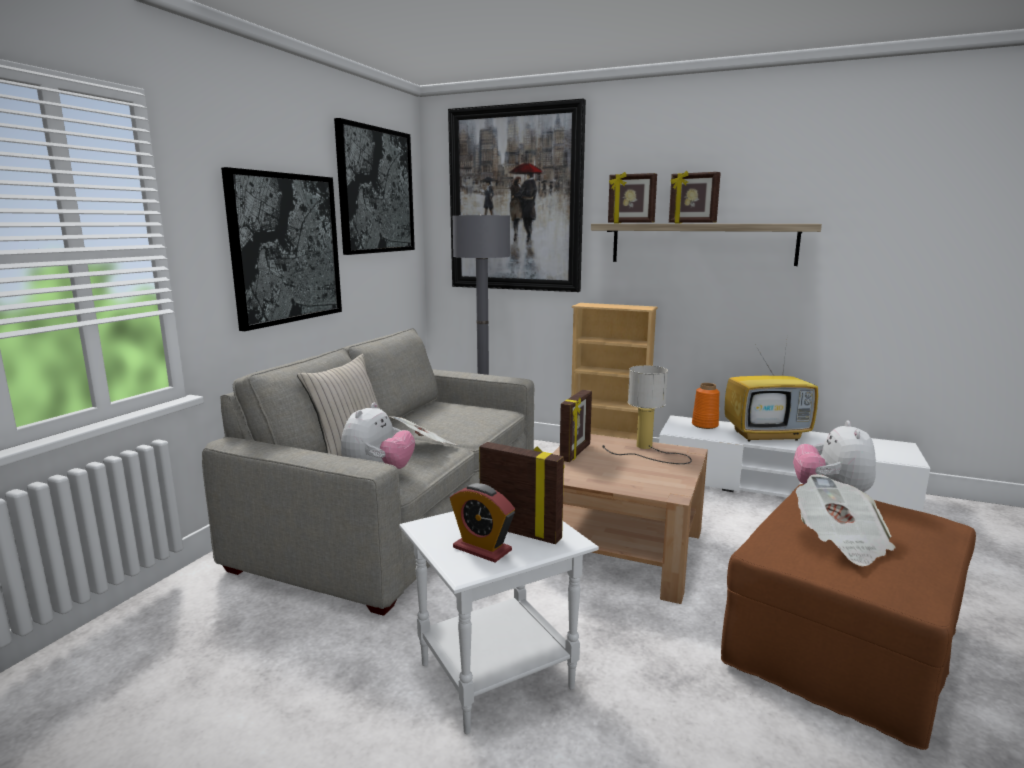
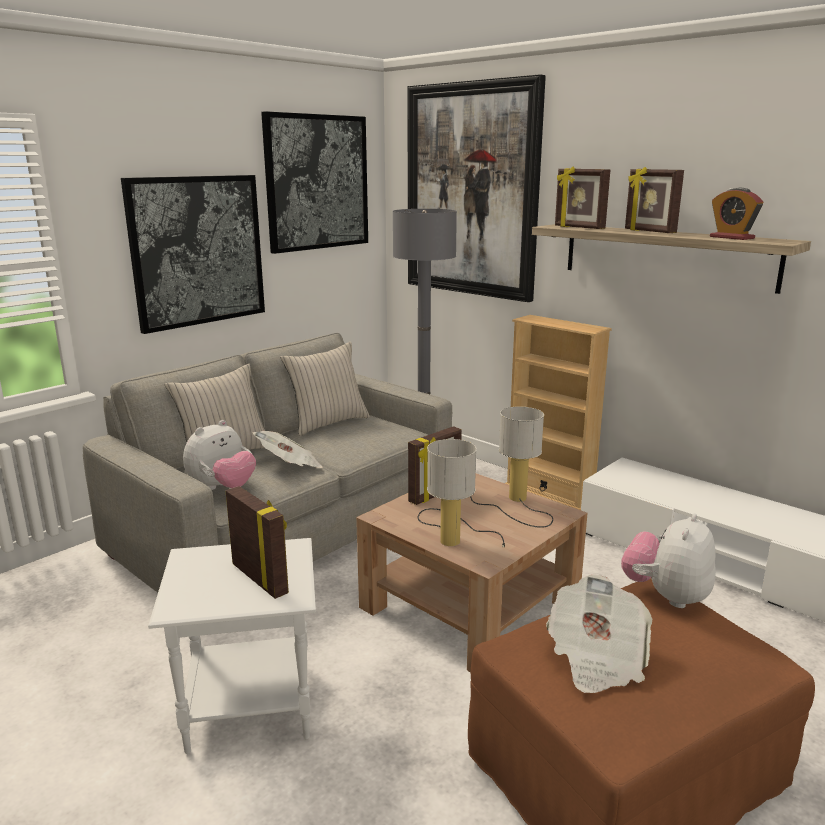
camera: 20 degrees right, 5 degrees up
(423, 411) = (327, 423): none -> beige pillow
(482, 549) = (209, 590): alarm clock -> alarm clock (731, 237)
(624, 479) = (453, 534): none -> table lamp
(705, 425) = (650, 476): orange vase -> none
(767, 435) = (717, 501): television -> none

